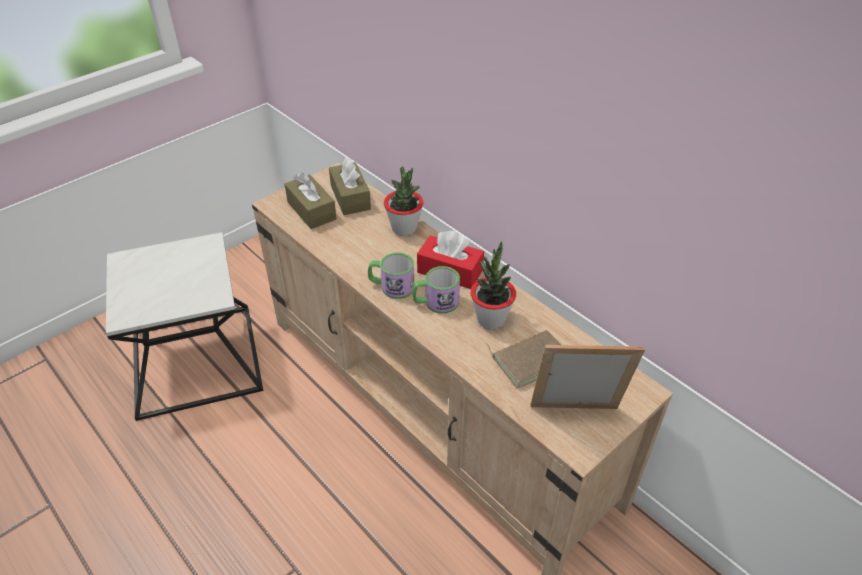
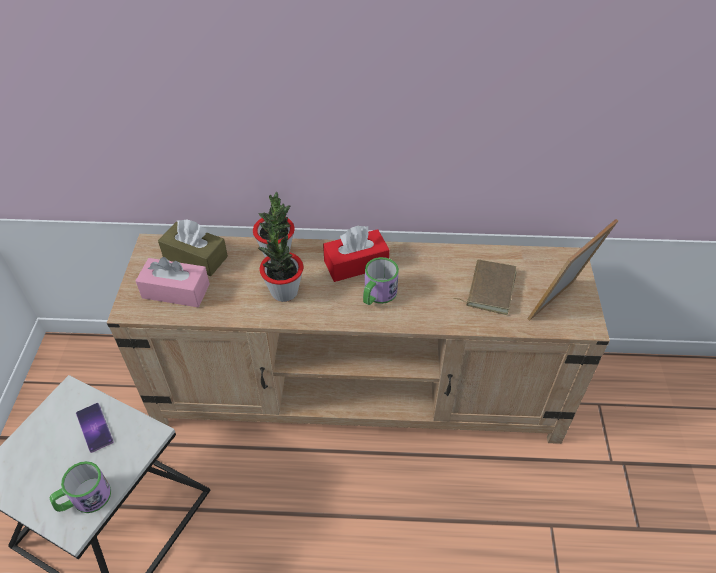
camera: 45 degrees left, 5 degrees up
(197, 271) = (94, 427): none -> phone
(311, 210) = (176, 291): brown tissue box -> pink tissue box
(391, 286) = (329, 306): mug -> mug (85, 499)
(491, 319) = (429, 279): potted plant -> potted plant (284, 292)

